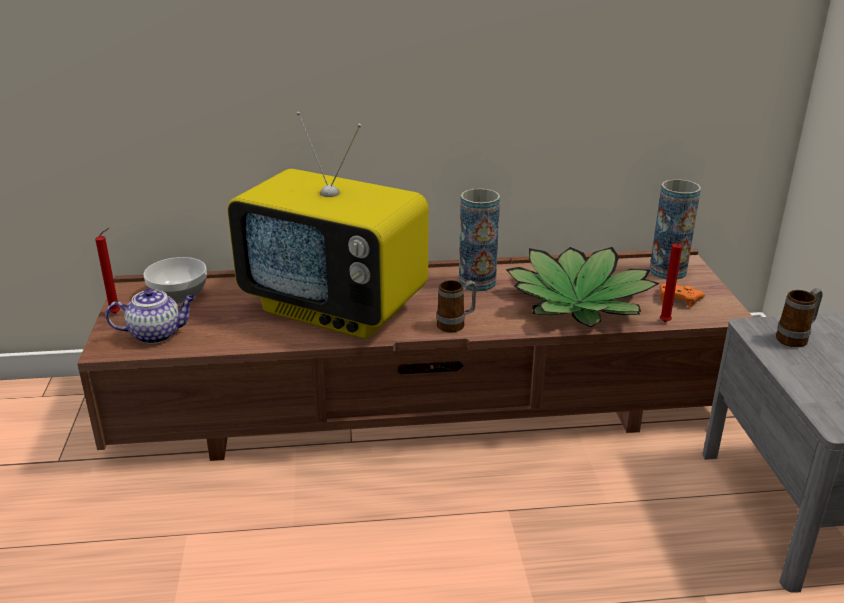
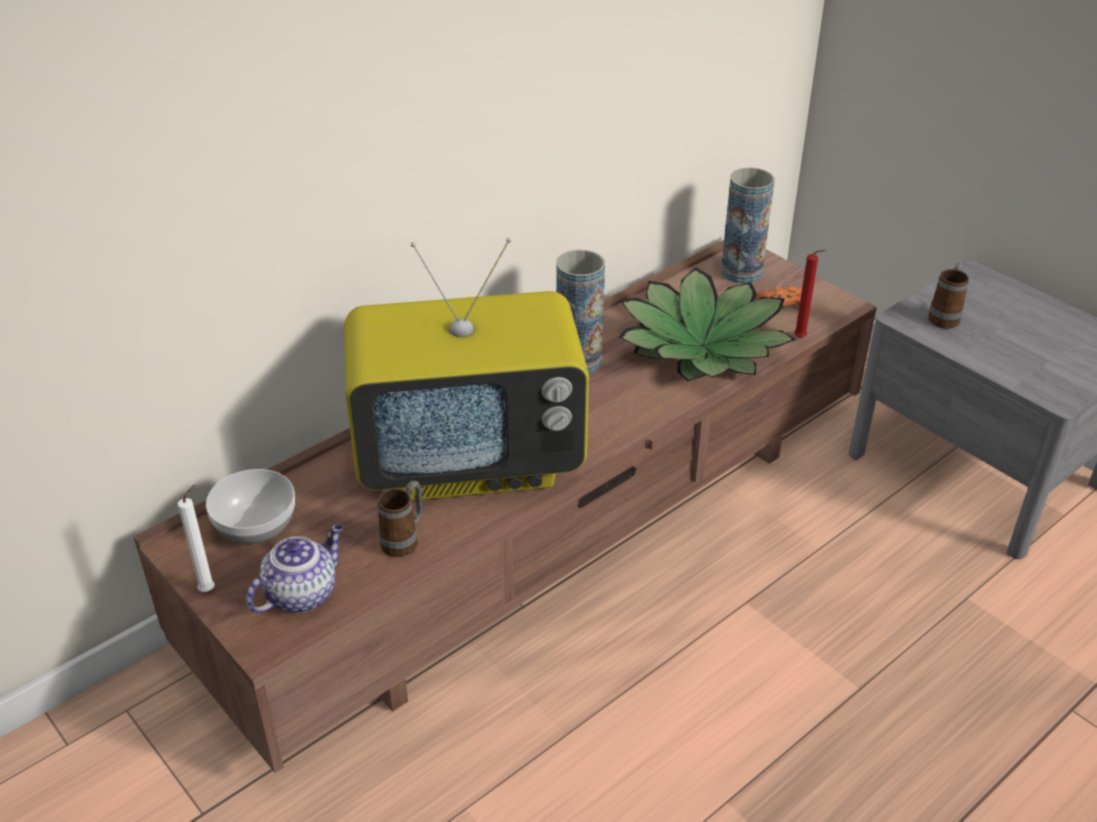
camera: 35 degrees left, 10 degrees up
(117, 313) = (210, 589): red candle -> white candle
(456, 325) = (618, 426): mug -> mug (405, 540)

